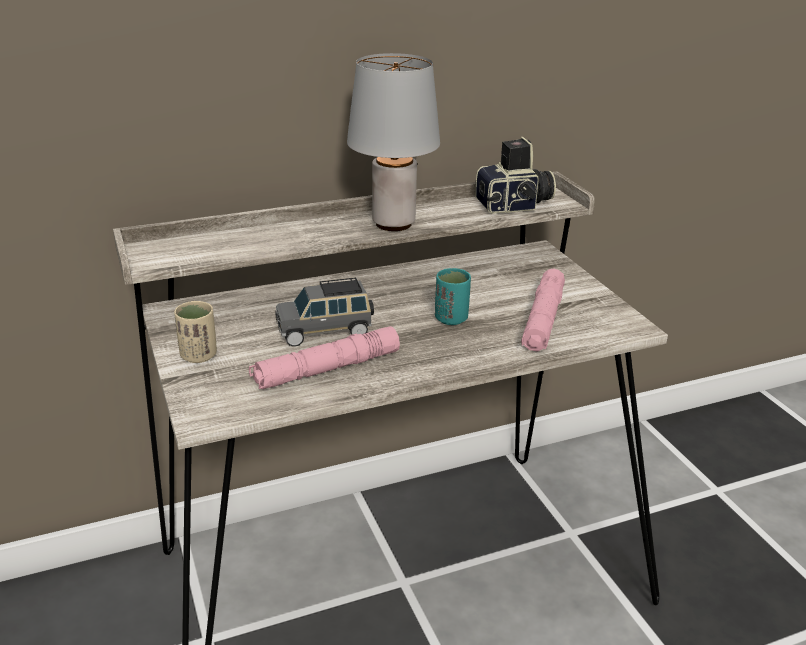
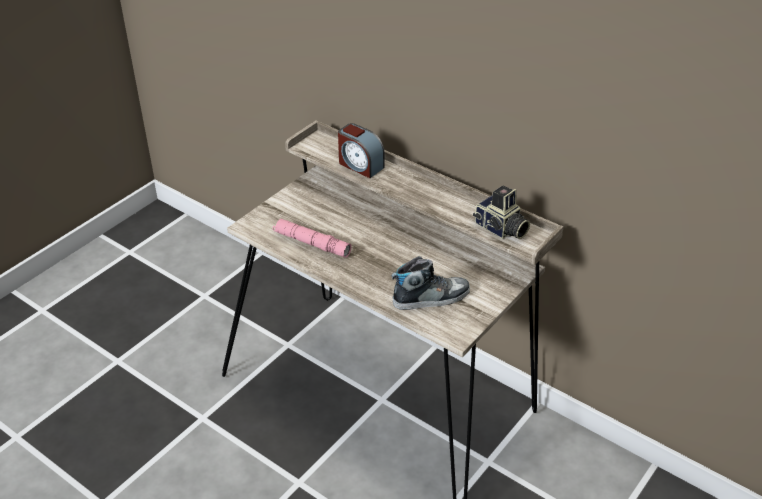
camera: 60 degrees right, 10 degrees up
(199, 355) = (290, 202): beige cup -> none
(263, 241) = (360, 165): none -> alarm clock
(325, 332) = (345, 228): grey toy car -> none
(392, 224) = (424, 196): grey table lamp -> none
(451, 319) = (399, 264): turquoise cup -> none
(543, 320) = (431, 297): pink flashlight -> shoe

